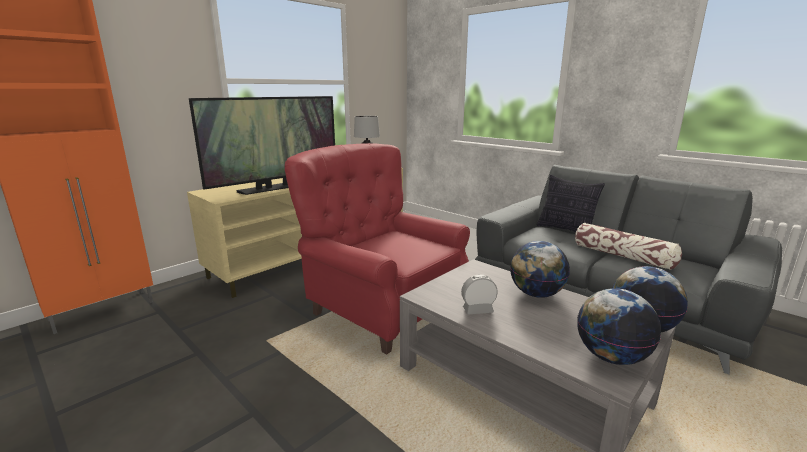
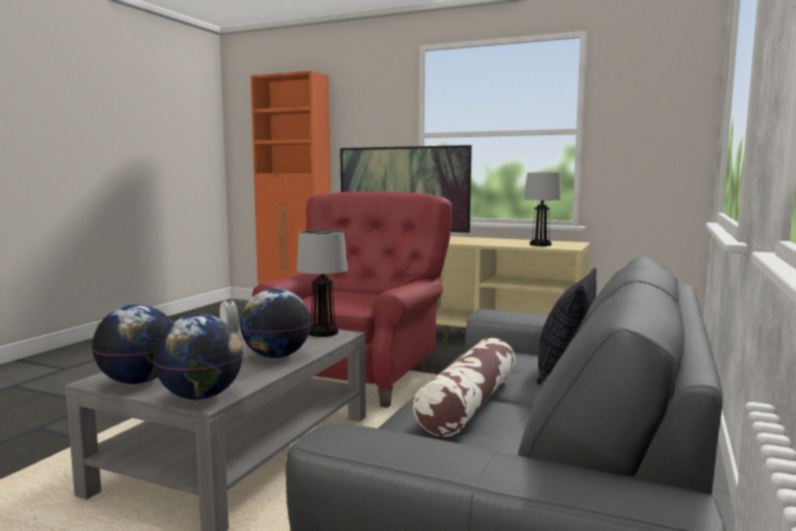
camera: 70 degrees right, 10 degrees down
(470, 272) = (323, 333): none -> table lamp

